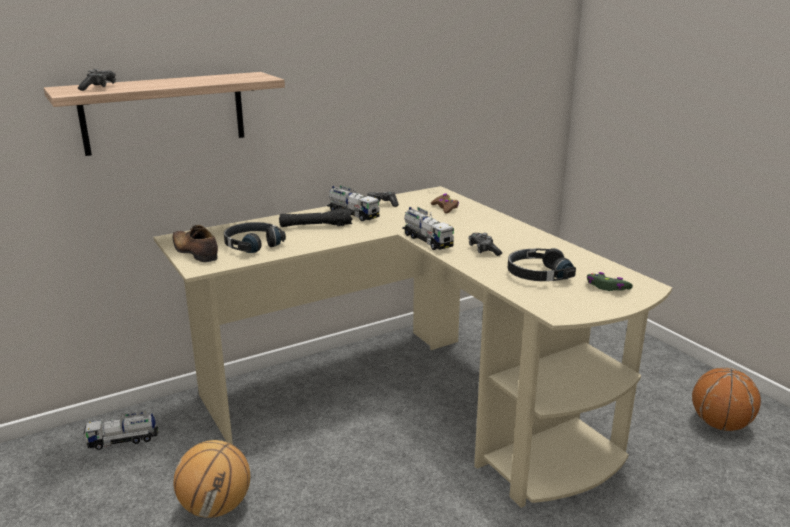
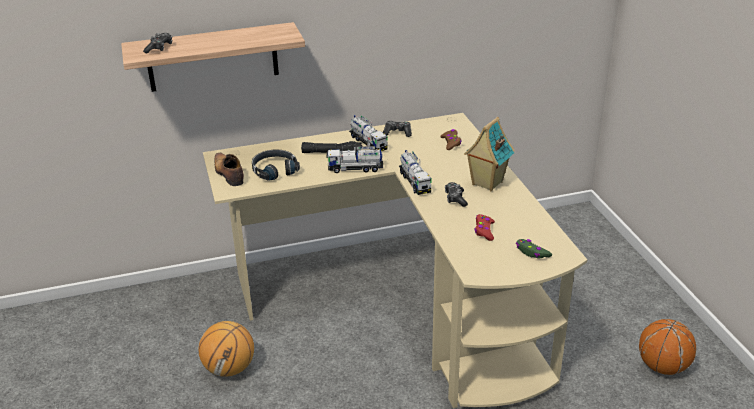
camera: 15 degrees right, 10 degrees up
(123, 440) = (175, 304): toy truck -> toy truck (355, 169)
(507, 235) = (486, 183): none -> toy house
(537, 274) = (484, 231): black headphones -> red game controller

